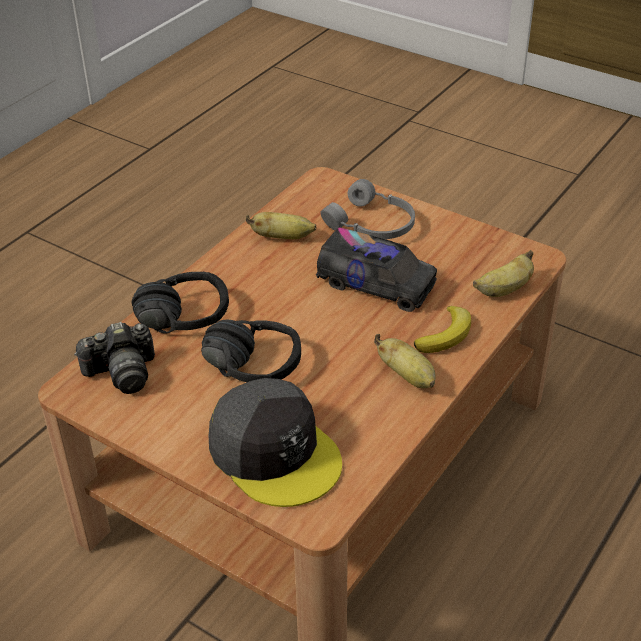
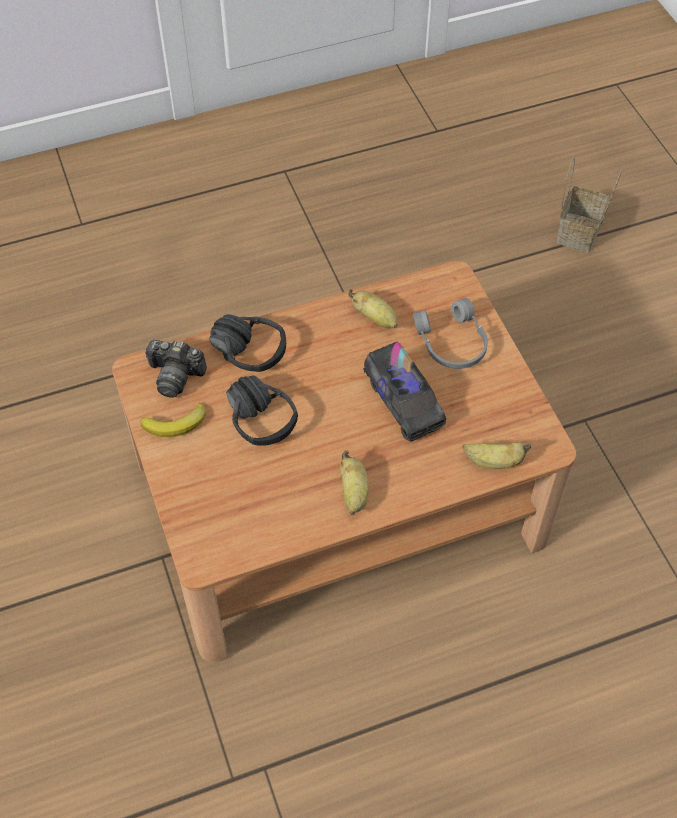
camera: 35 degrees right, 15 degrees up
(275, 452) = (217, 497): grey cap -> none
(341, 169) = (579, 234): none -> basket
(446, 334) = (413, 475): banana -> banana (176, 424)

